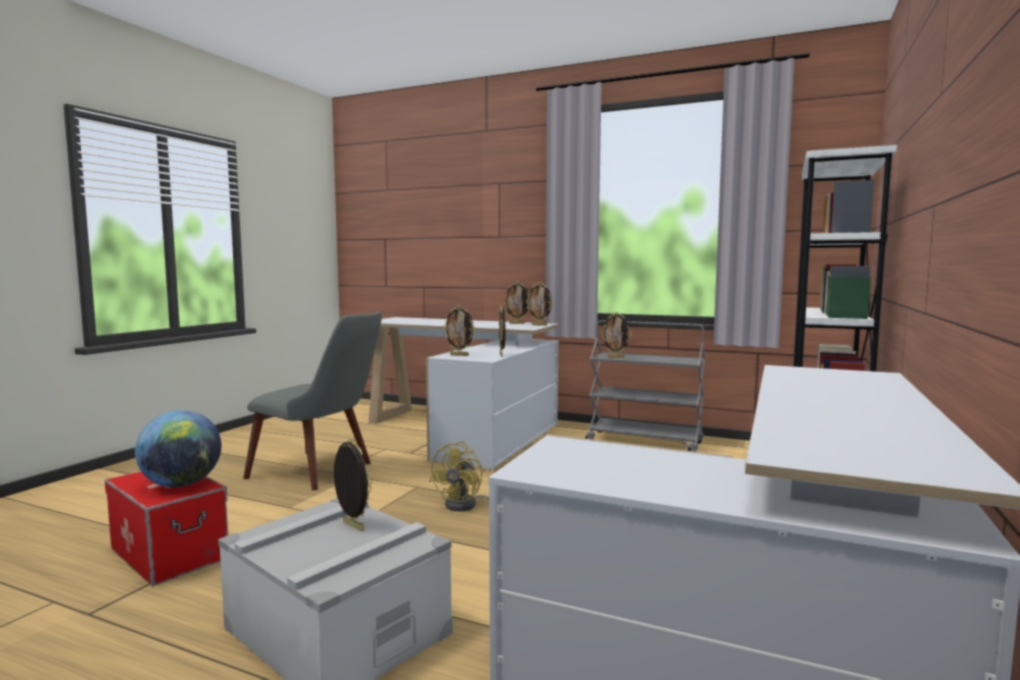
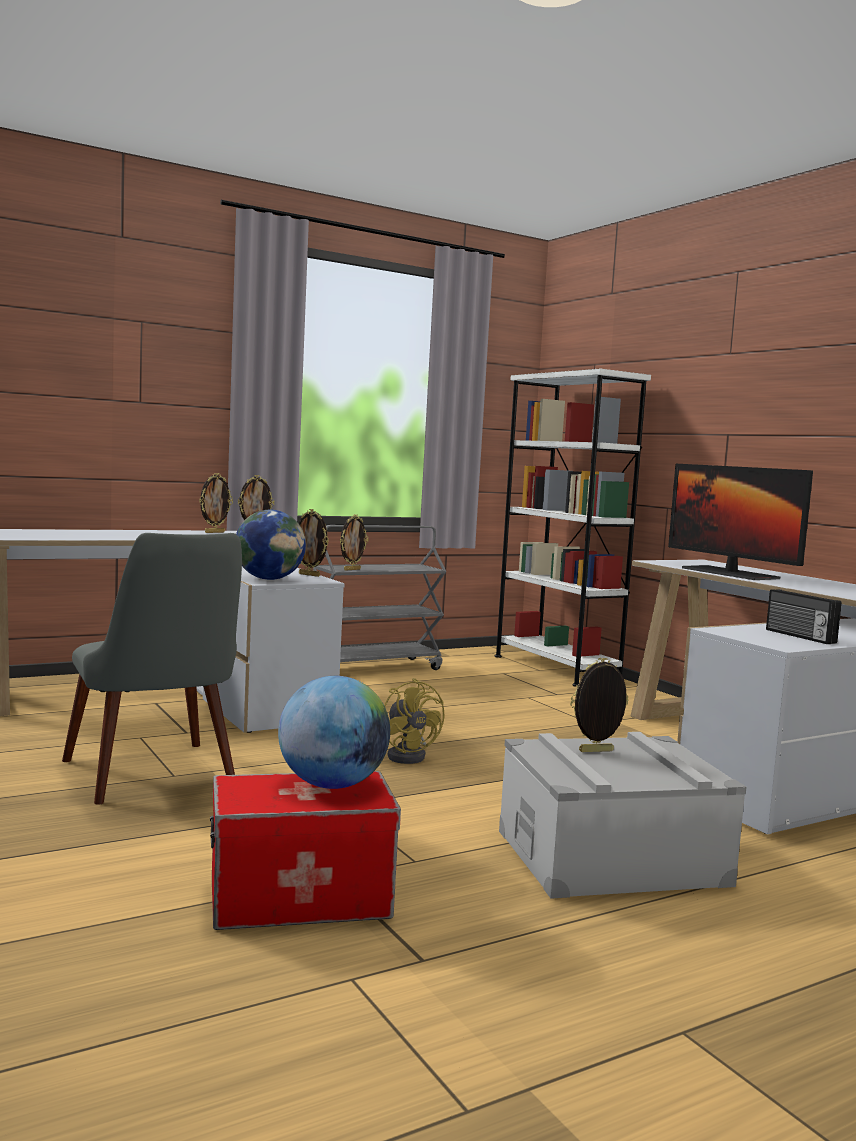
camera: 55 degrees left, 0 degrees up
(323, 472) = (157, 779): grey chair -> grey chair turned 90 degrees clockwise
(459, 355) = (269, 579): picture frame -> globe
(617, 469) = (799, 636): none -> radio
(798, 388) = (729, 573): none -> monitor

